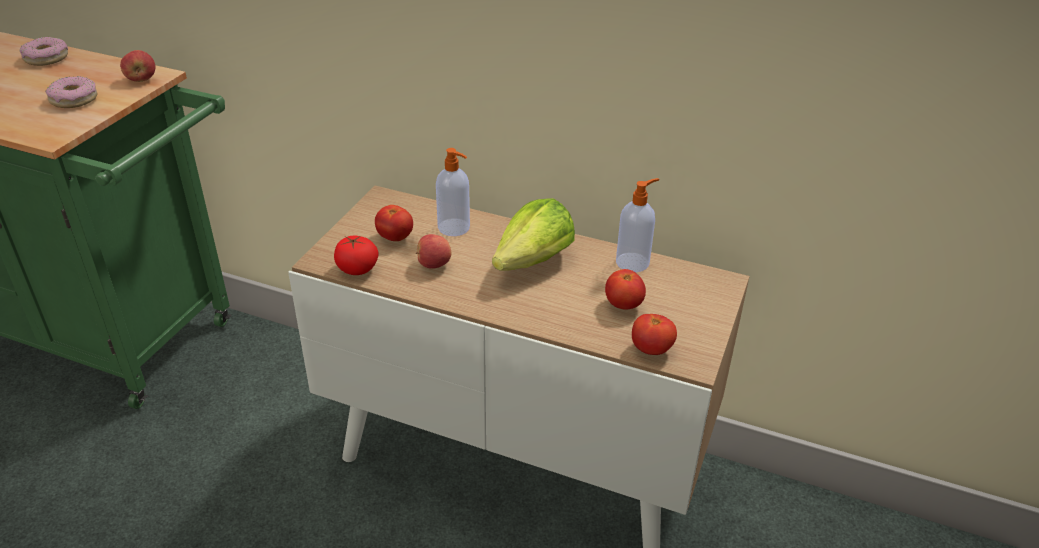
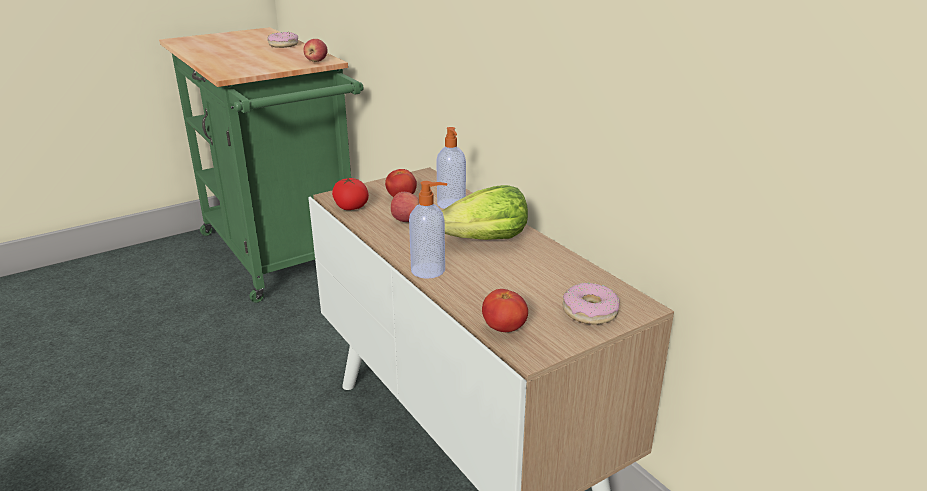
camera: 35 degrees right, 10 degrees down
(74, 99) = (266, 63): donut -> donut (589, 311)
(623, 305) = (521, 291): tomato -> none
(633, 262) = (569, 266): soap dispenser -> soap dispenser (429, 270)

